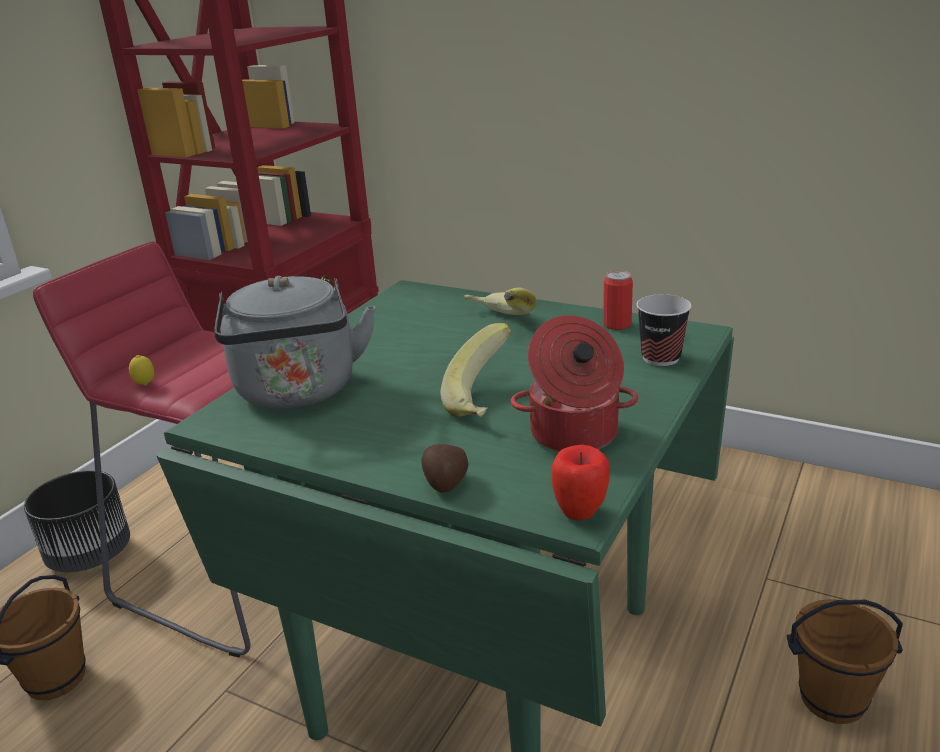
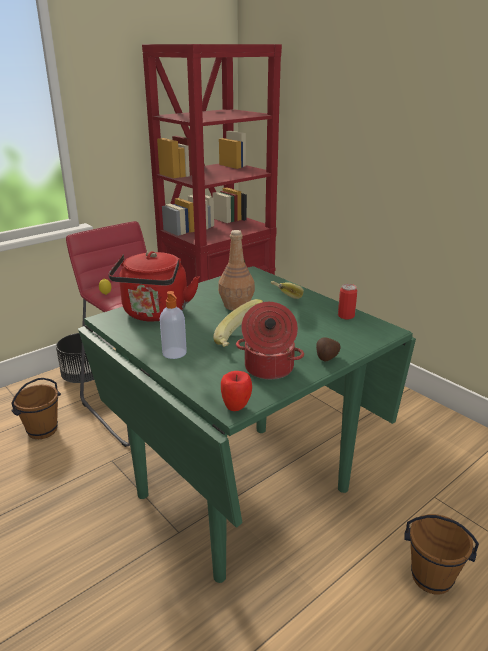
camera: 20 degrees right, 0 degrees up
(298, 393) = (155, 314): grey kettle -> red kettle
(393, 451) = (174, 353): none -> soap dispenser
(429, 347) = (236, 305): none -> brown bottle
(445, 484) = (185, 375): potato -> potato (326, 358)
(661, 358) = (353, 340): cup -> none

